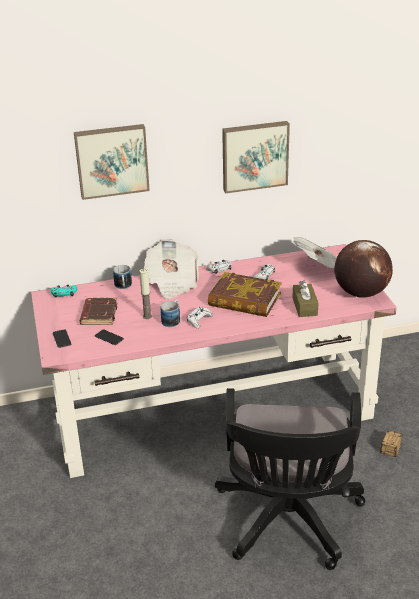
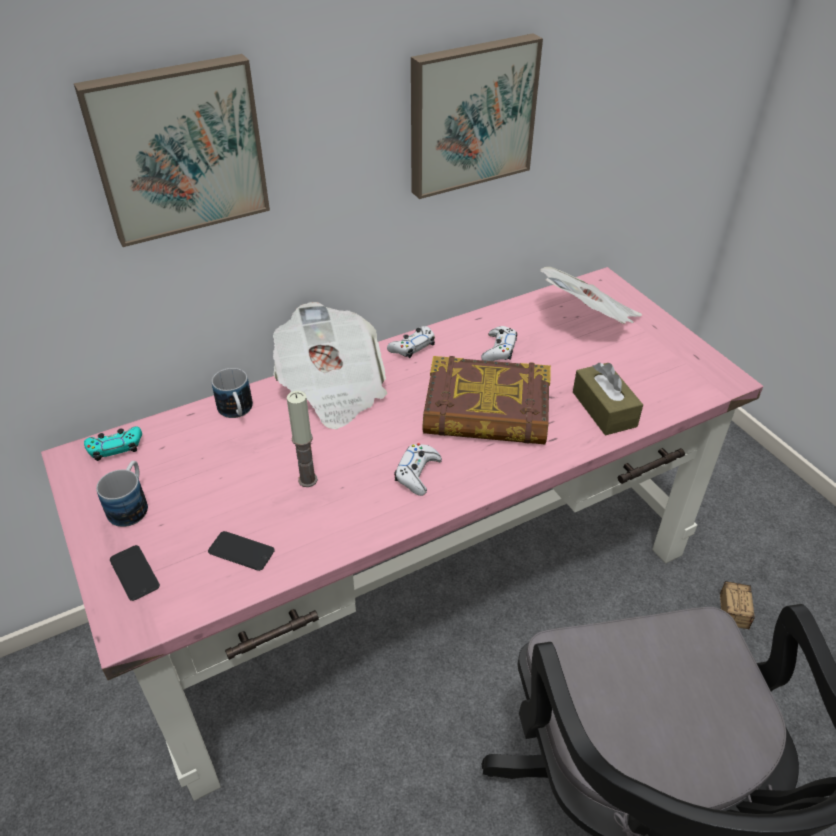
camera: 15 degrees left, 10 degrees up
(98, 314) = (202, 490): brown book -> none
(172, 319) = (362, 480): mug -> mug (131, 504)
(360, 293) = (686, 364): globe -> none

